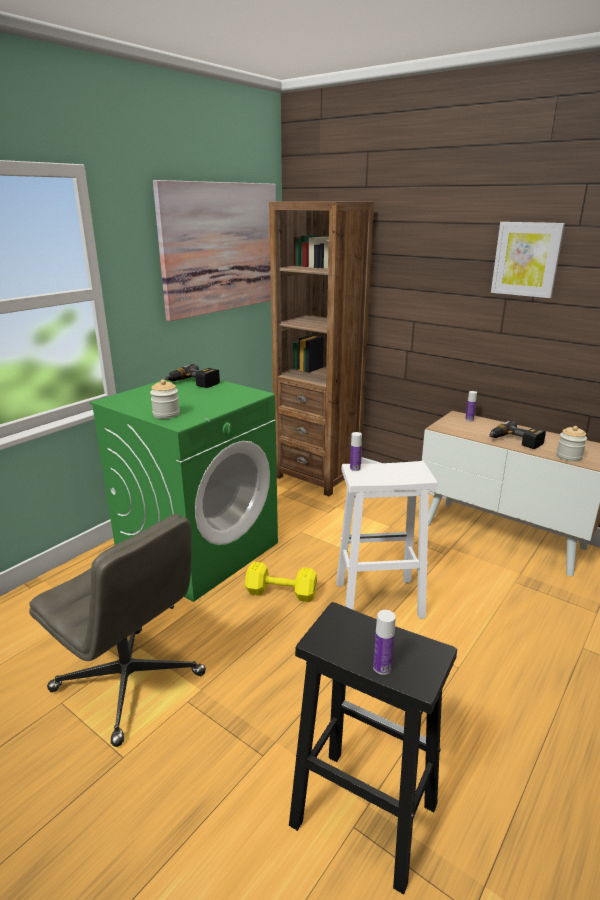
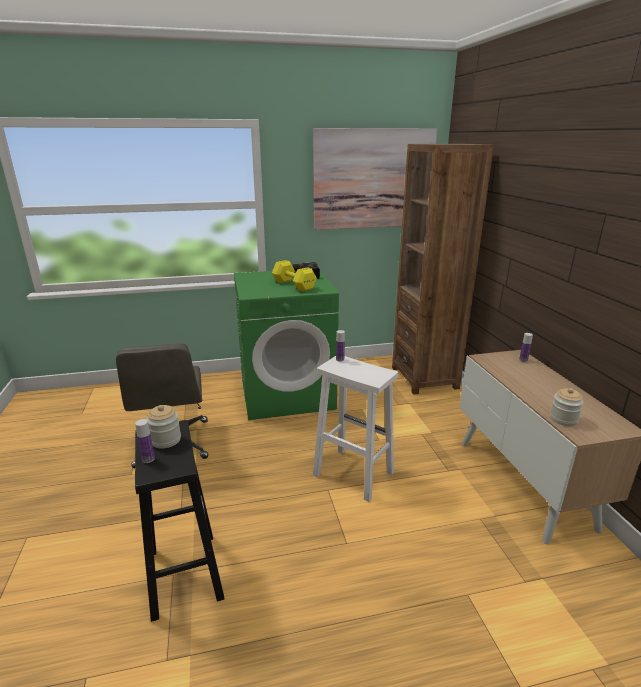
camera: 40 degrees right, 0 degrees up
(166, 414) = (253, 289): jar -> jar (166, 440)
(280, 592) = (299, 438): yellow dumbbell -> yellow dumbbell (293, 285)
(514, 442) = (531, 390): power drill -> none
(526, 259) = (594, 208): picture -> none

